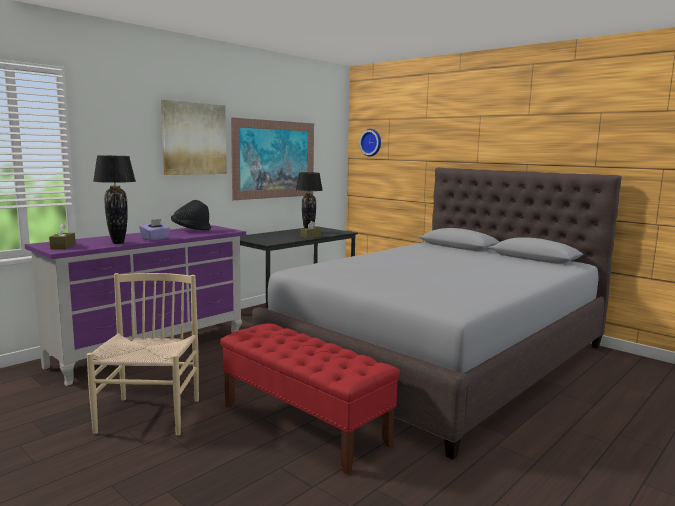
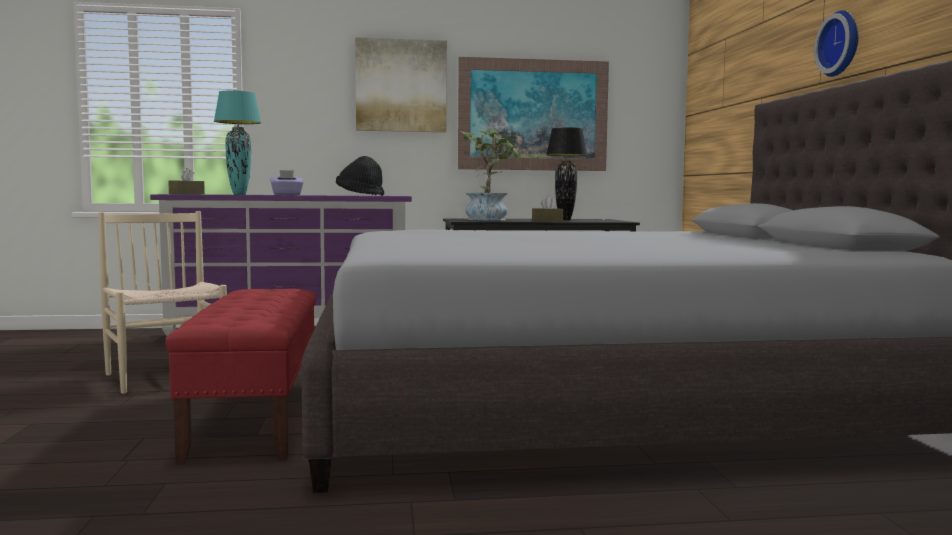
camera: 40 degrees right, 5 degrees down
(118, 243) = (239, 194): black table lamp -> turquoise table lamp
(151, 414) = (165, 376): beige chair -> beige chair turned 75 degrees counterclockwise
(267, 237) = (490, 219): none -> potted plant
(371, 142) = (706, 83): wall clock -> wall clock (841, 44)

